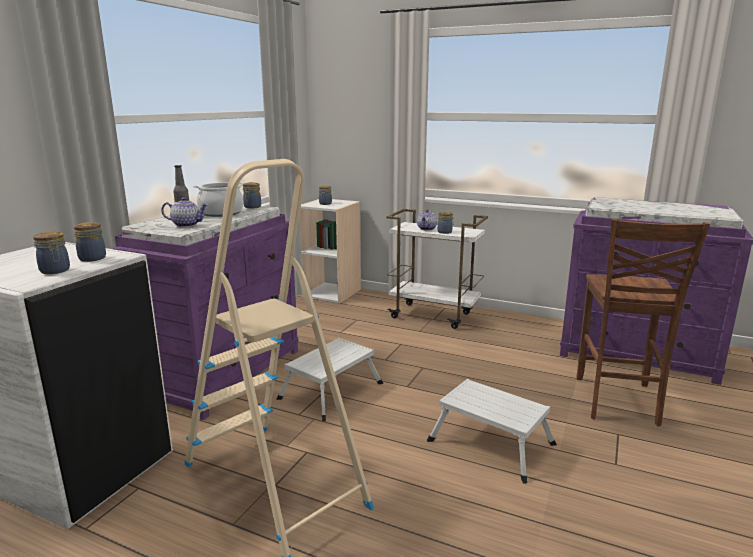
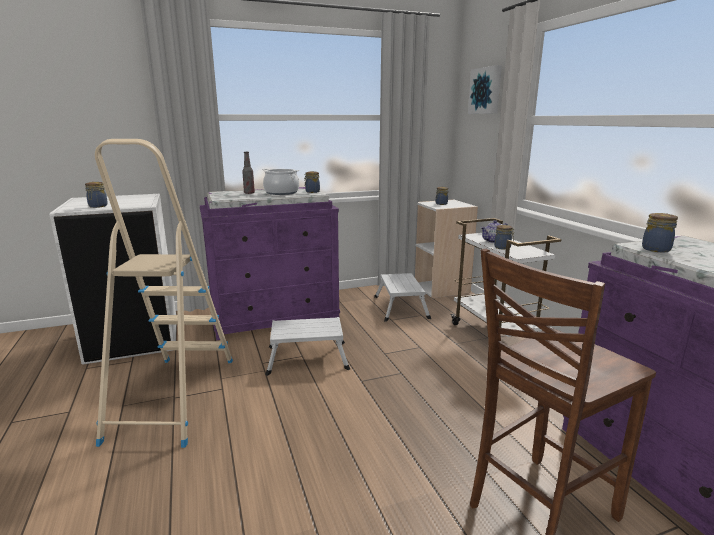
camera: 45 degrees right, 0 degrees up
(92, 258) = (131, 204): jar -> jar (655, 249)
(187, 225) = (236, 196): teapot -> none
(354, 86) = (486, 91): none -> picture
(492, 443) = (336, 461): white step ladder -> white step ladder (401, 307)

